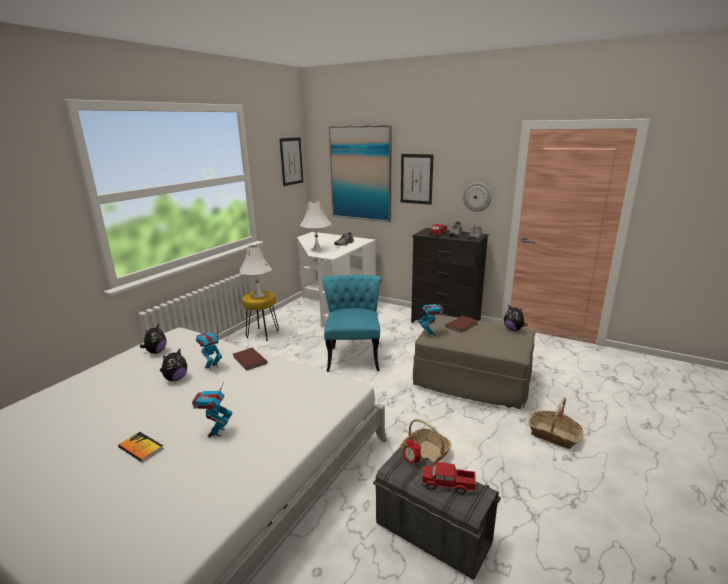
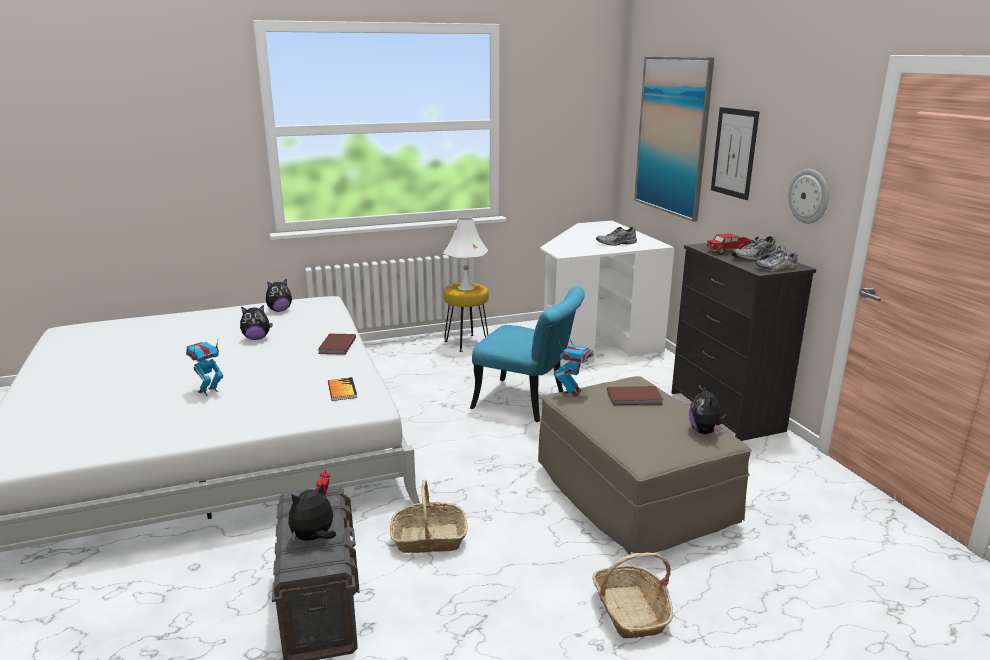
camera: 40 degrees right, 0 degrees up
(141, 448) = (150, 378): book -> book (342, 390)
(212, 367) = (298, 339): toy robot -> none
(291, 161) = (585, 108): picture -> none
(317, 249) = (565, 243): white table lamp -> none
(353, 355) = (528, 402): turquoise chair -> turquoise chair turned 75 degrees clockwise
(448, 485) = (314, 538): toy truck -> plush toy

